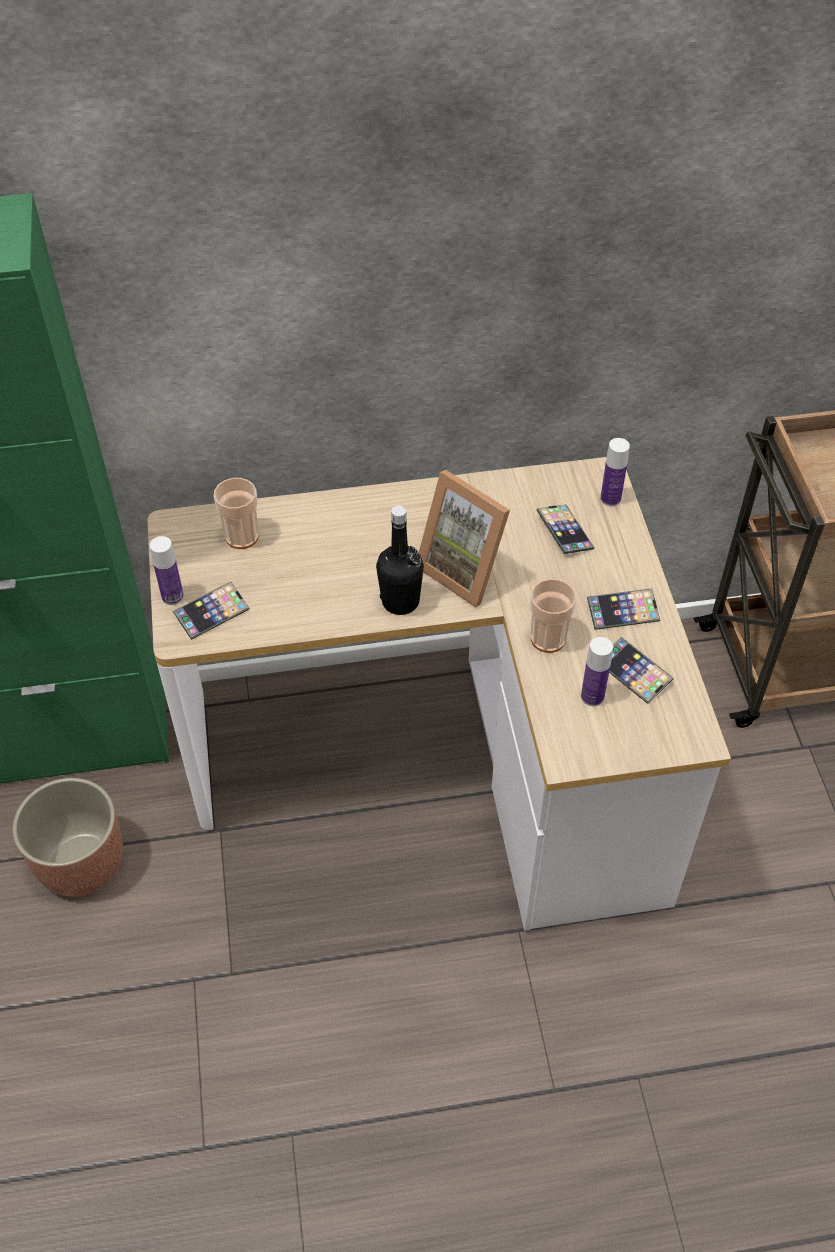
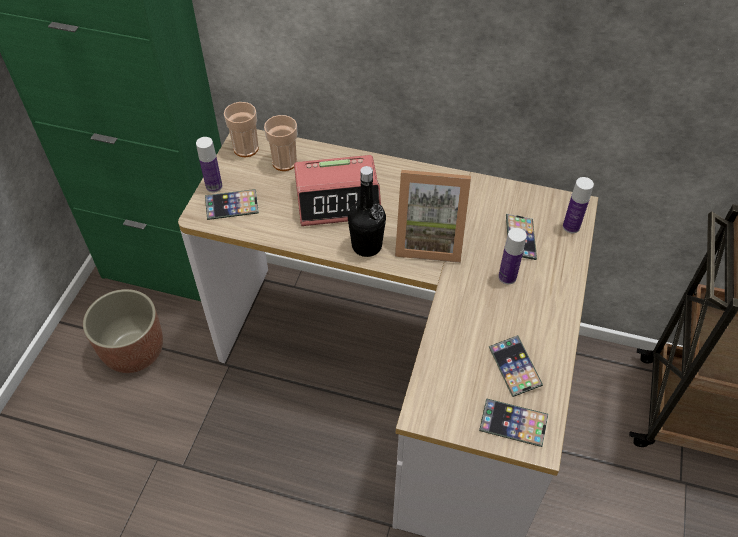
camera: 25 degrees right, 0 degrees up
(334, 559) = (338, 199): none -> alarm clock
(466, 569) = (429, 240): picture frame -> picture frame turned 60 degrees counterclockwise
(548, 638) = (461, 315): cup -> cup (246, 149)
(592, 696) = (470, 373): bottle -> bottle (507, 277)
(622, 612) = (532, 316): phone -> phone (513, 424)

